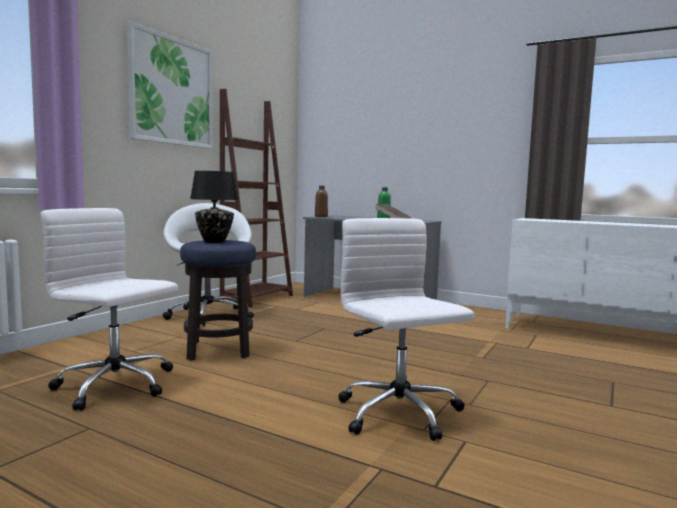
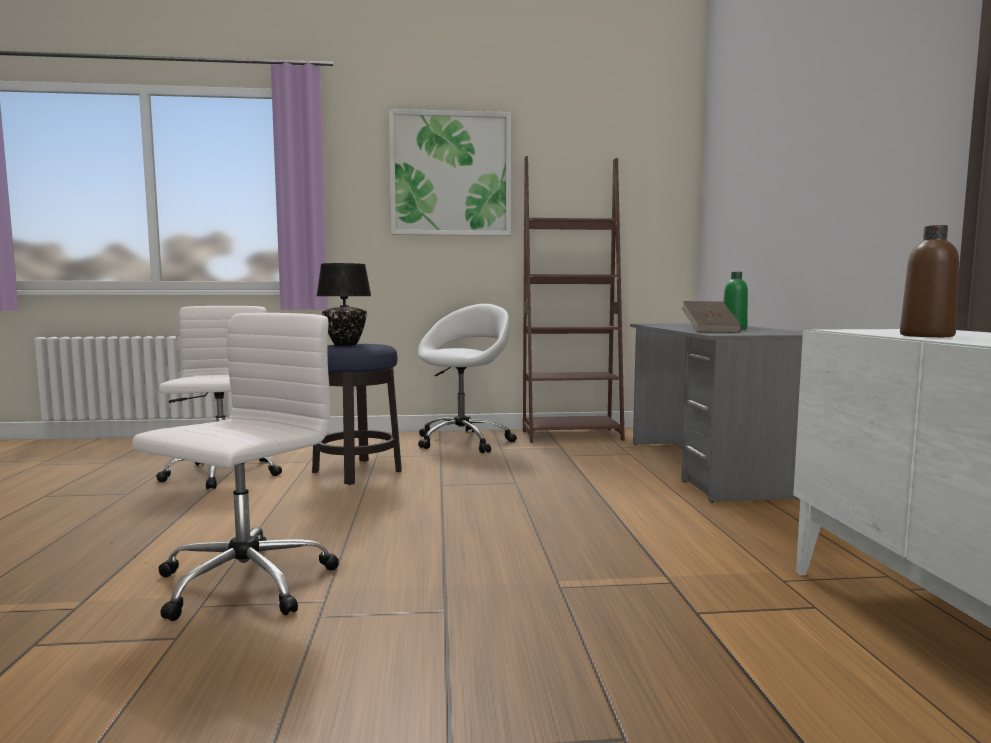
camera: 55 degrees right, 0 degrees up
(321, 216) = (663, 323): brown bottle -> brown bottle (926, 336)

